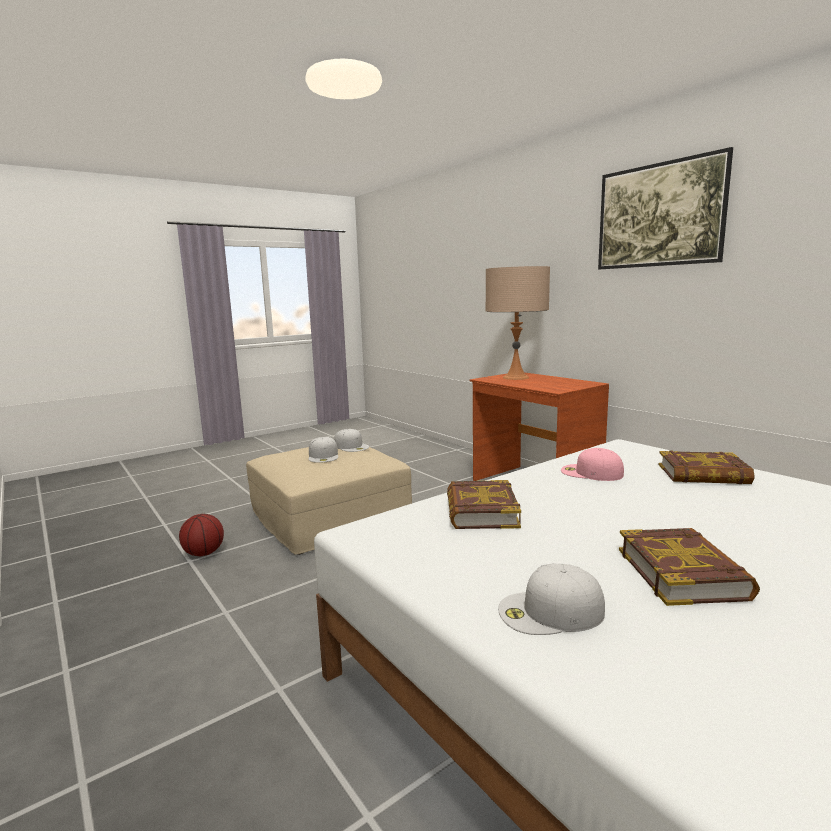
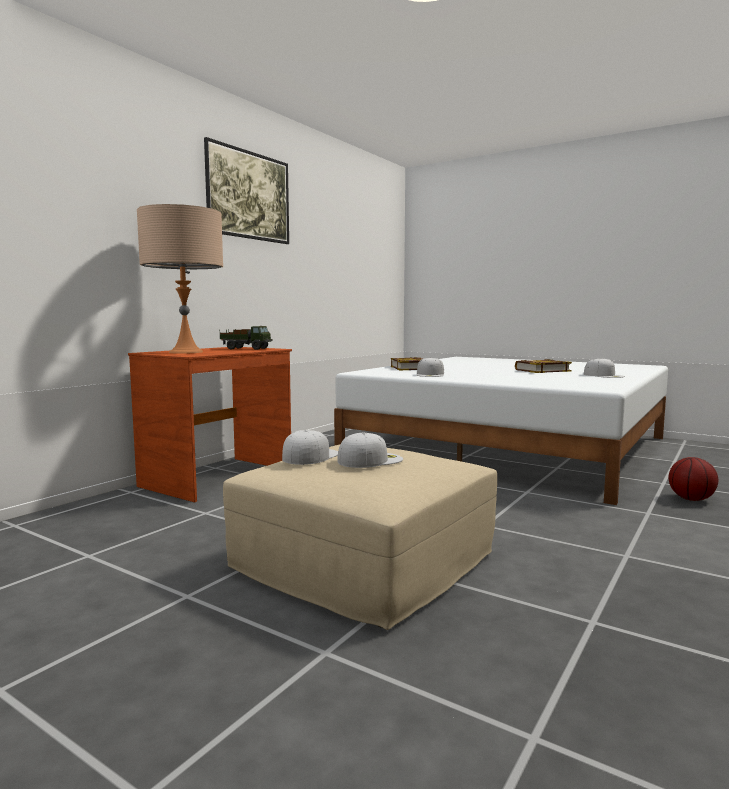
camera: 110 degrees left, 5 degrees down
(203, 553) = (563, 619): basketball -> basketball (691, 499)
(481, 511) = (529, 381): book -> none
(557, 385) = (246, 349): none -> toy truck
(591, 472) = (430, 374): pink cap -> white cap

